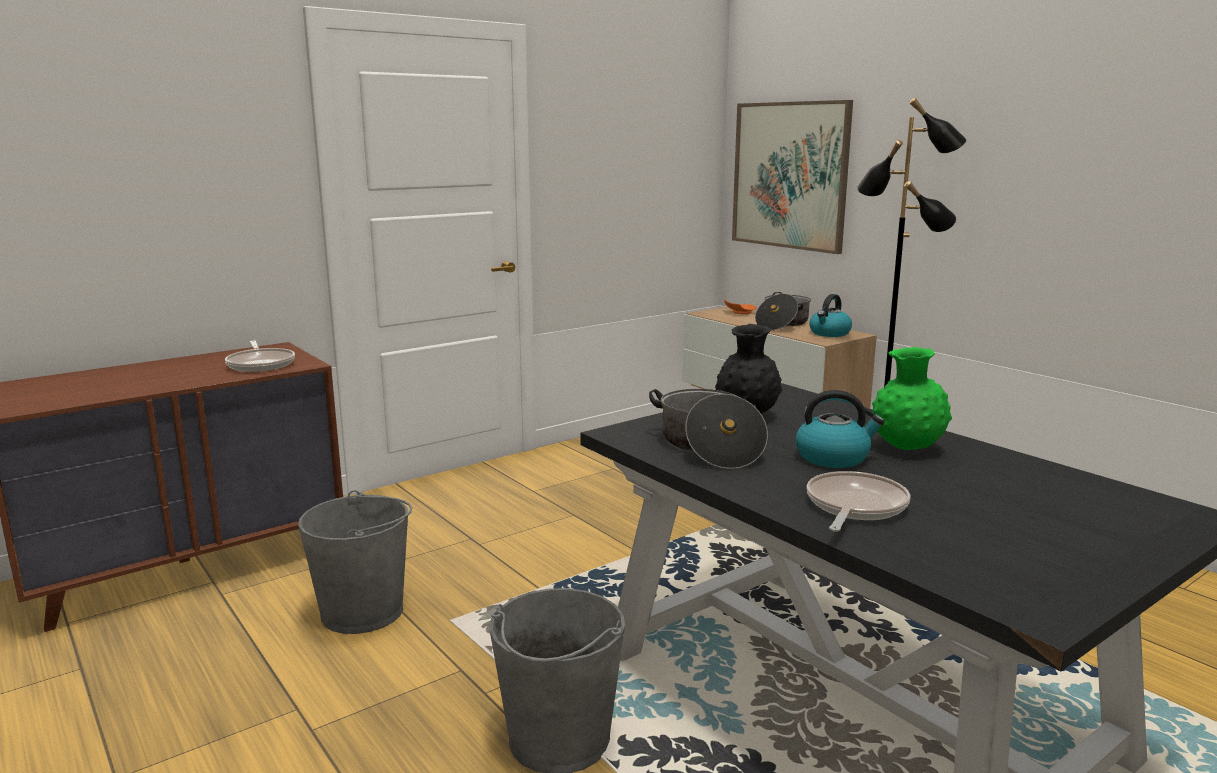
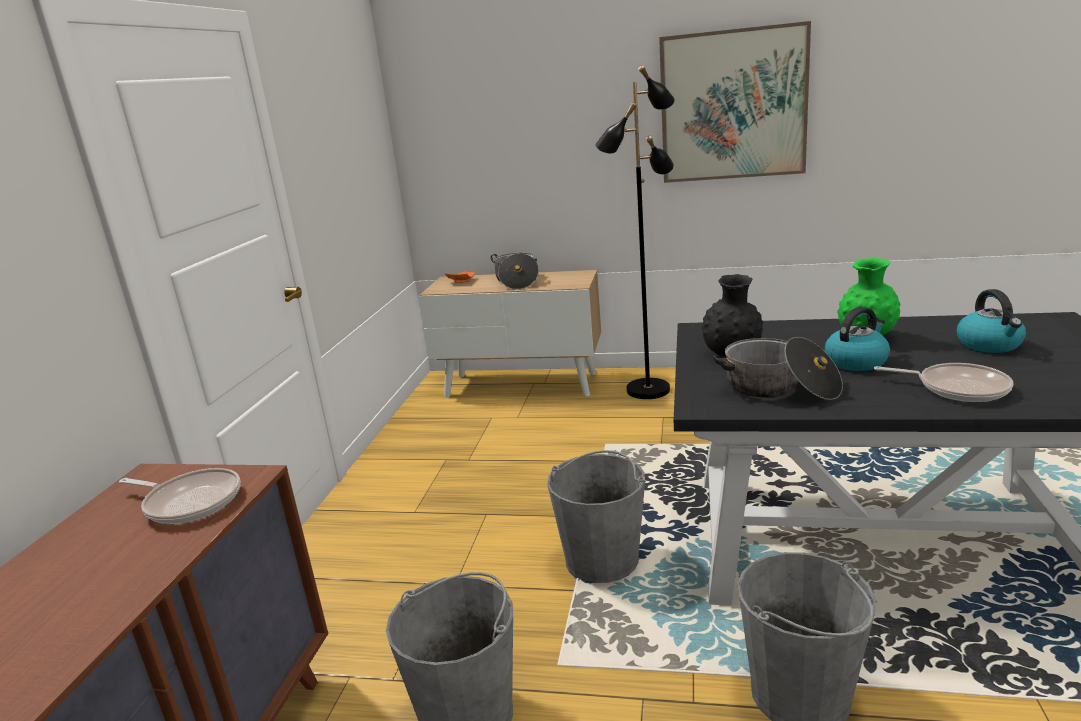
camera: 40 degrees left, 5 degrees up
(592, 583) = (602, 560): none -> grey bucket
(790, 175) = (476, 148): picture -> picture (733, 105)
(829, 333) = (566, 278): kettle -> kettle (990, 345)
(854, 507) = (957, 388): frying pan -> frying pan turned 135 degrees clockwise

